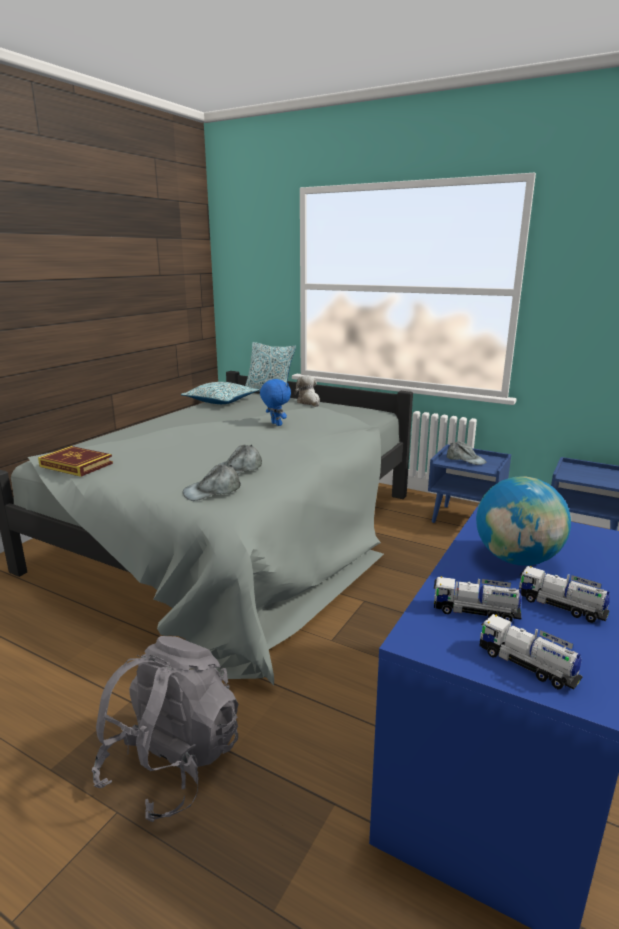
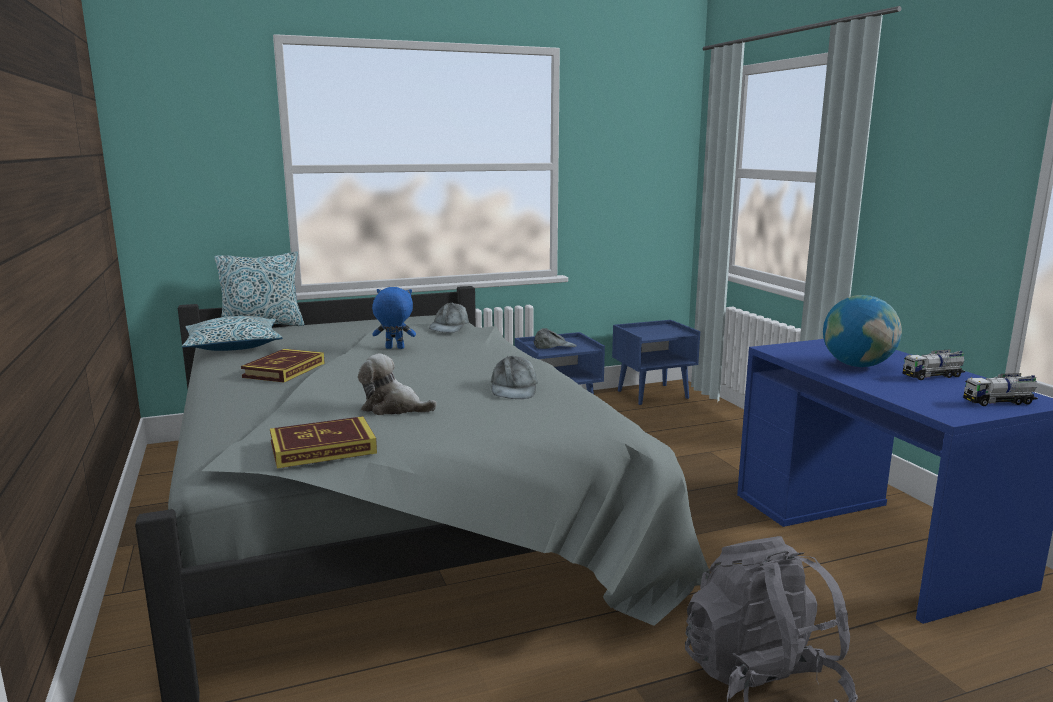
camera: 50 degrees left, 5 degrees down
(197, 421) = (284, 370): none -> book
(212, 491) = (557, 410): grey cap -> grey cap (449, 326)
(309, 402) = (350, 323): plush toy -> plush toy (393, 408)
(475, 612) = (923, 394): toy truck -> none

